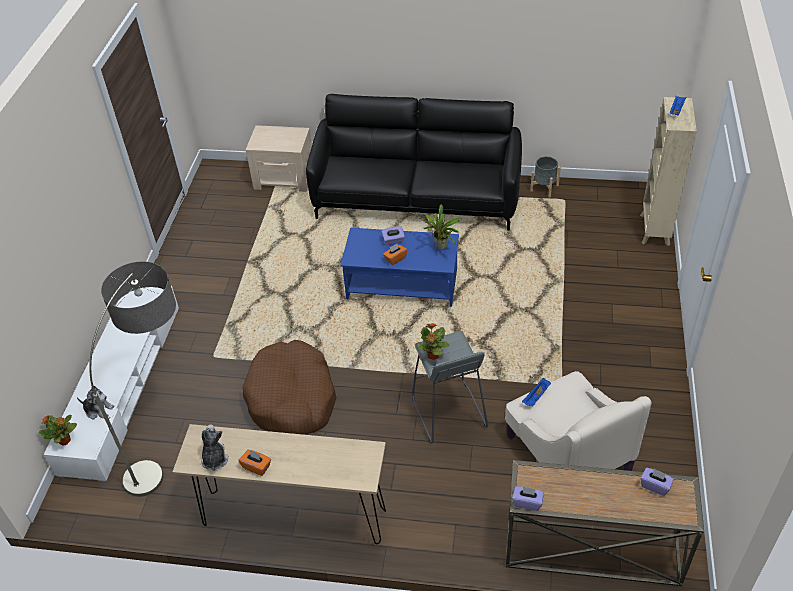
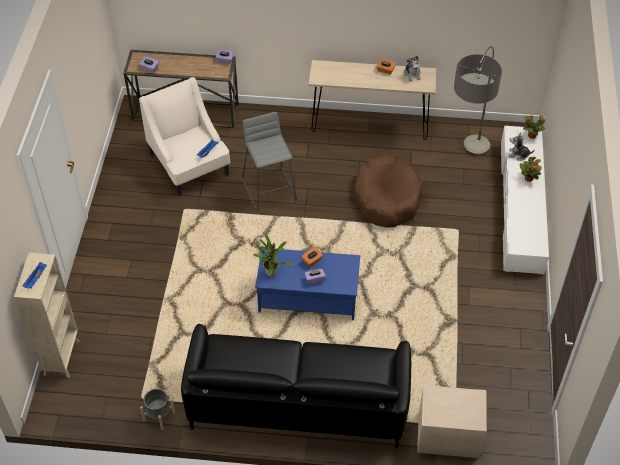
camera: 175 degrees right, 5 degrees up
(433, 356) = (278, 146): potted plant -> potted plant (529, 178)

